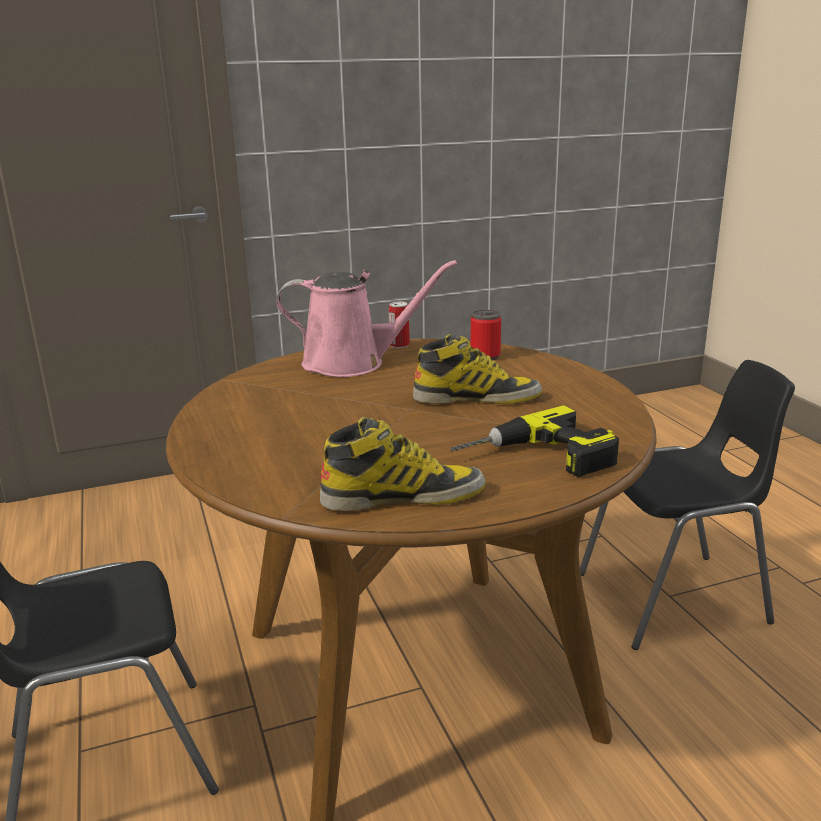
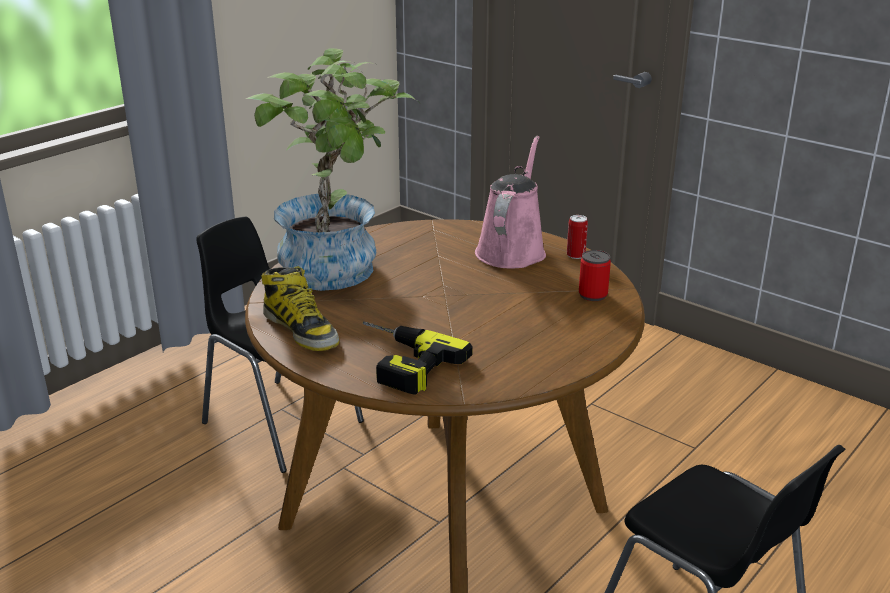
camera: 60 degrees right, 5 degrees up
(282, 448) = (339, 273): none -> potted plant
(352, 363) = (512, 250): pink watering can -> pink watering can turned 135 degrees counterclockwise
(477, 398) = (492, 314): boot -> none

